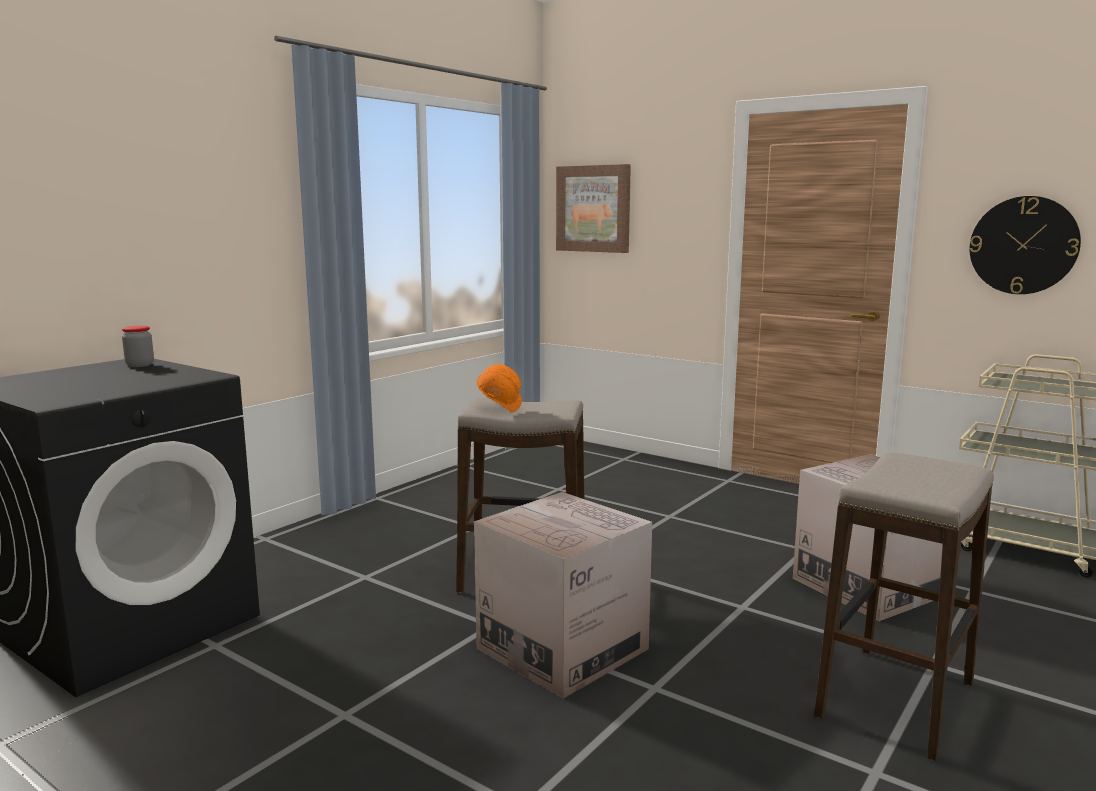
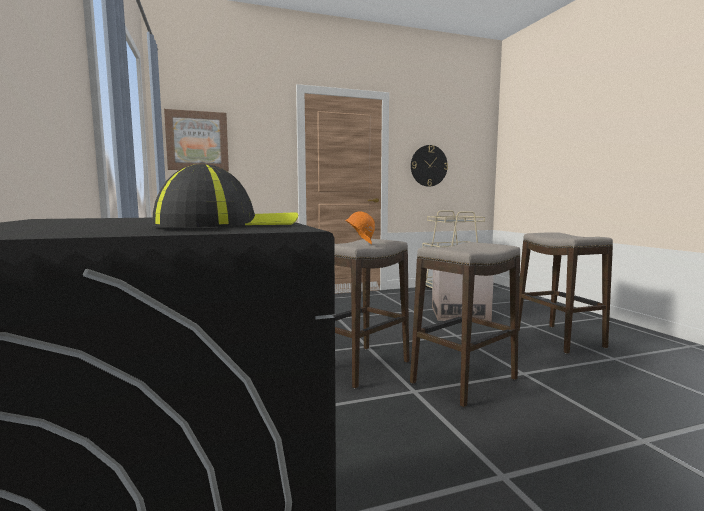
camera: 55 degrees left, 5 degrees down
(73, 393) = (228, 225): none -> cap
(140, 365) = (100, 219): jar -> none
(562, 648) = (463, 381): cardboard box -> stool

